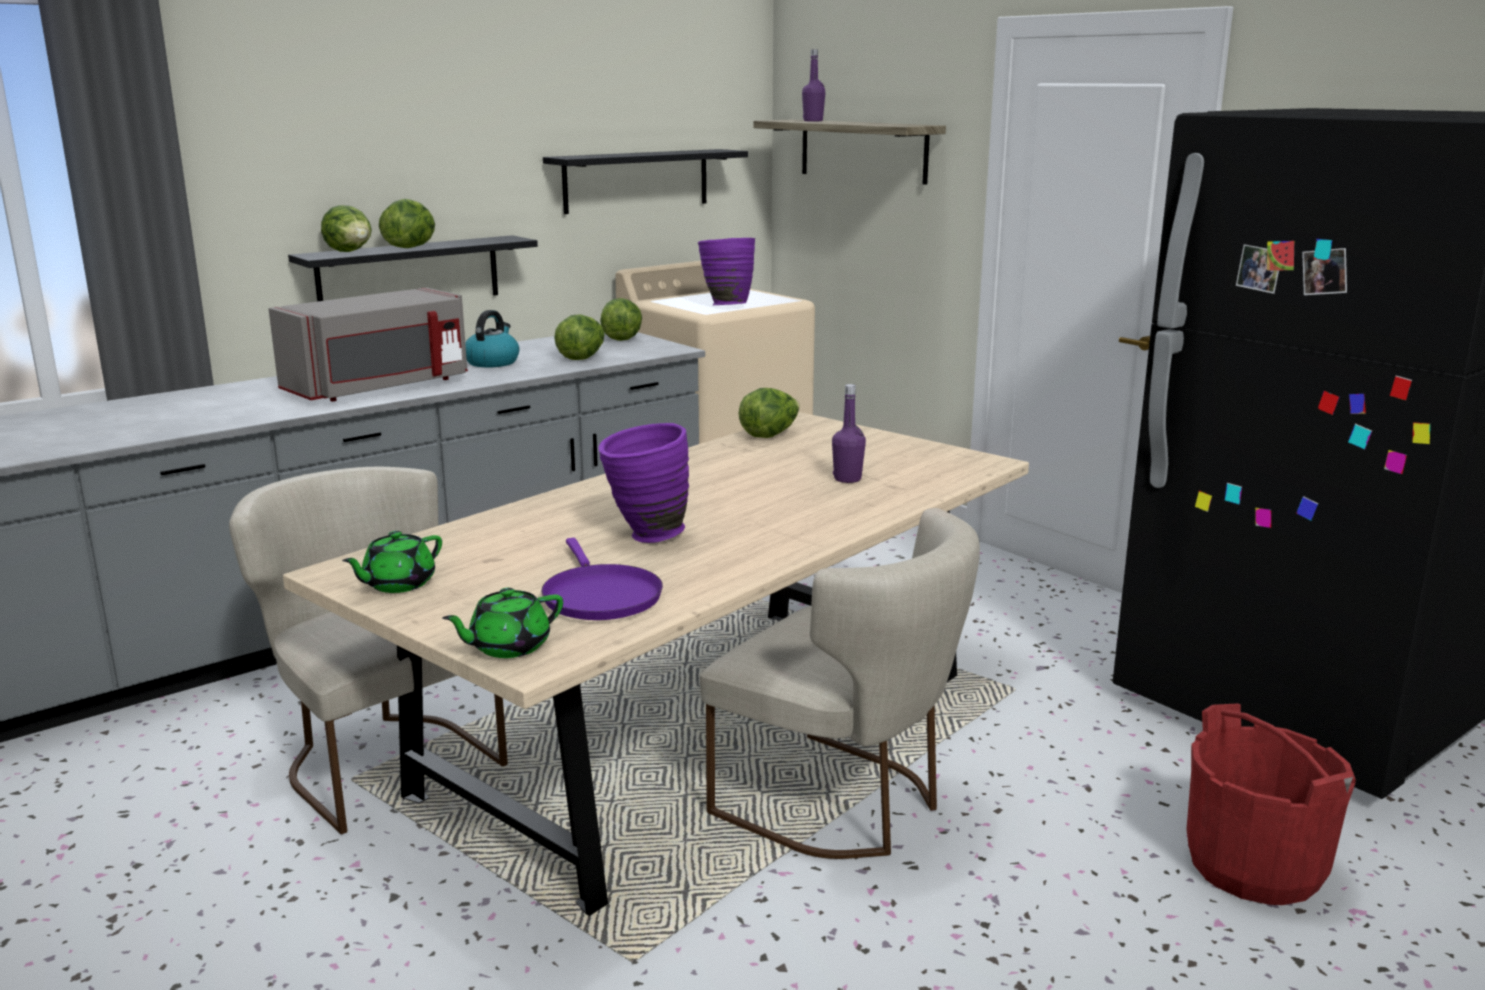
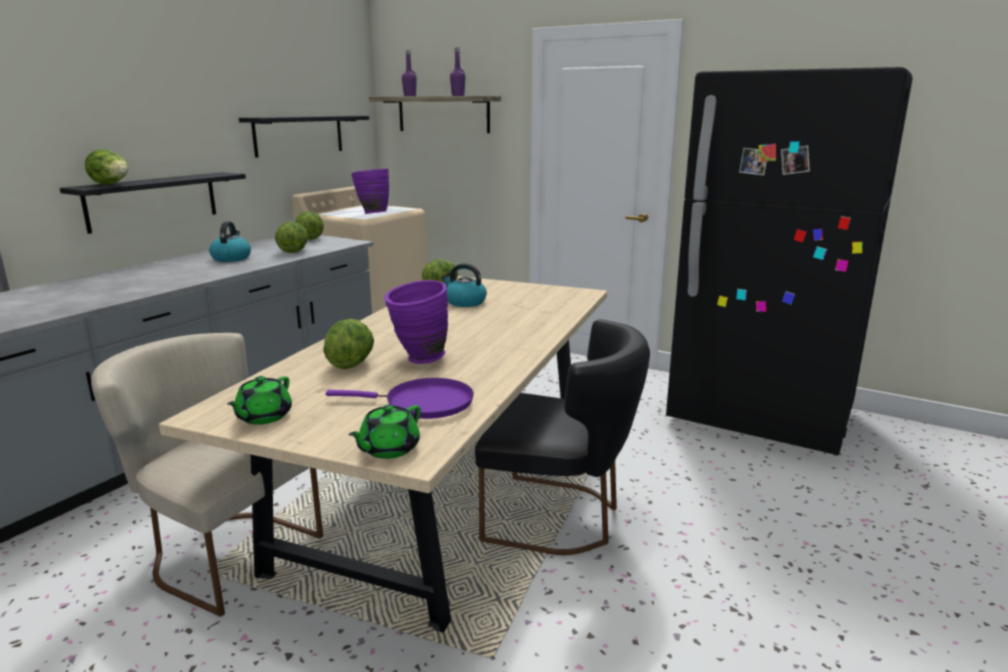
camera: 20 degrees left, 0 degrees up
(380, 387) = (159, 280): grey microwave -> none
(411, 247) = (156, 180): lettuce -> lettuce (351, 364)
(599, 596) = (423, 404): purple frying pan -> purple frying pan turned 45 degrees counterclockwise
(785, 458) = (464, 302): none -> kettle
(843, 804) = (560, 517): beige chair -> black chair
(847, 479) = (514, 310): purple bottle -> purple bottle (458, 95)
(1255, 866) = (800, 505): red bucket -> none

